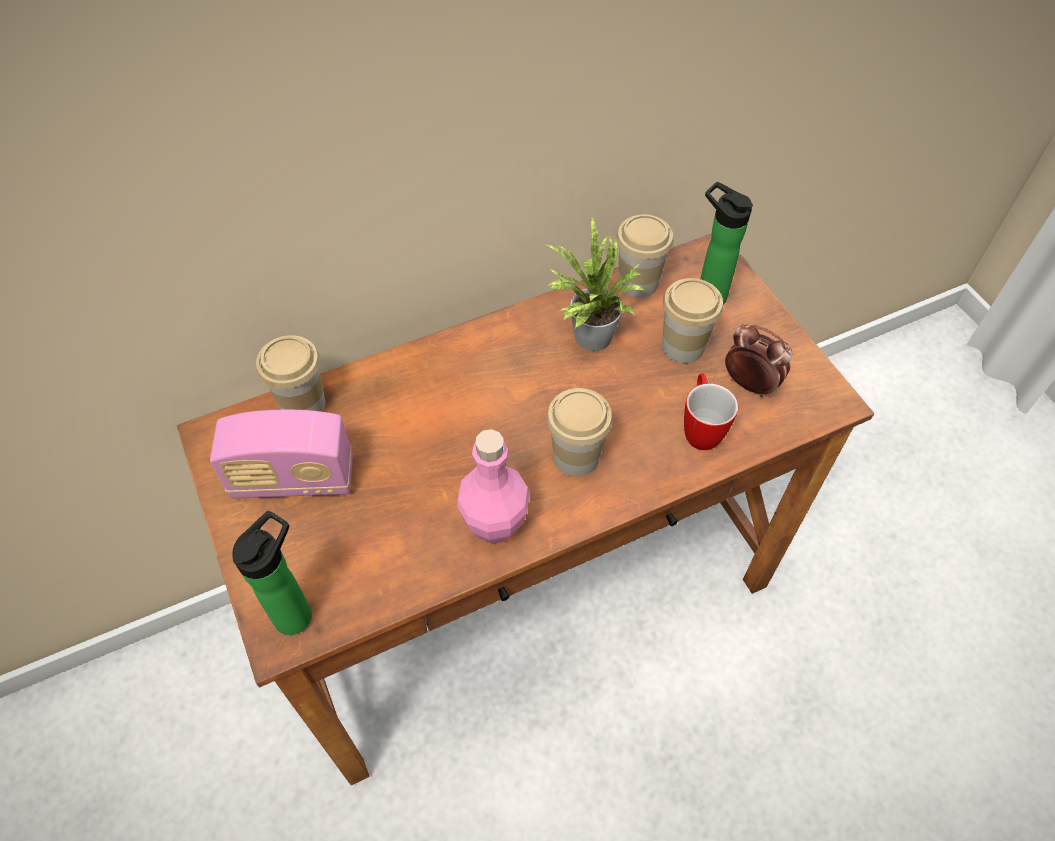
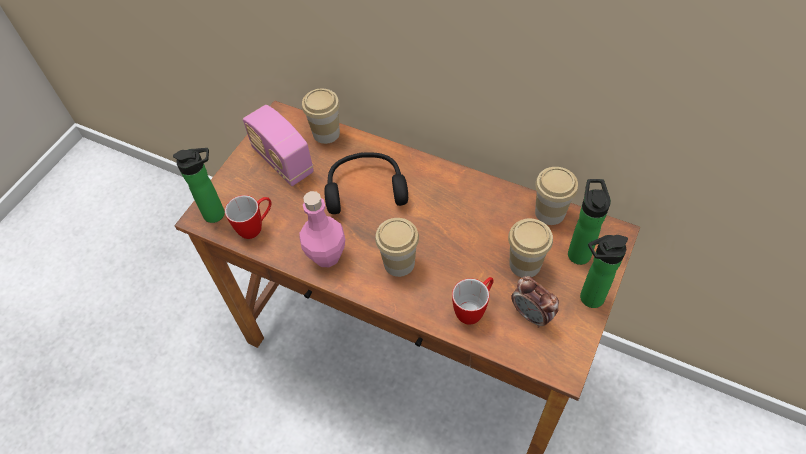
camera: 55 degrees right, 0 degrees up
(369, 577) = (256, 227): none -> mug
(435, 419) = (365, 188): none -> black headphones
(588, 337) = (484, 216): potted plant -> none
(749, 384) = (531, 315): alarm clock -> alarm clock turned 135 degrees clockwise
(769, 326) = (588, 299): none -> bottle

